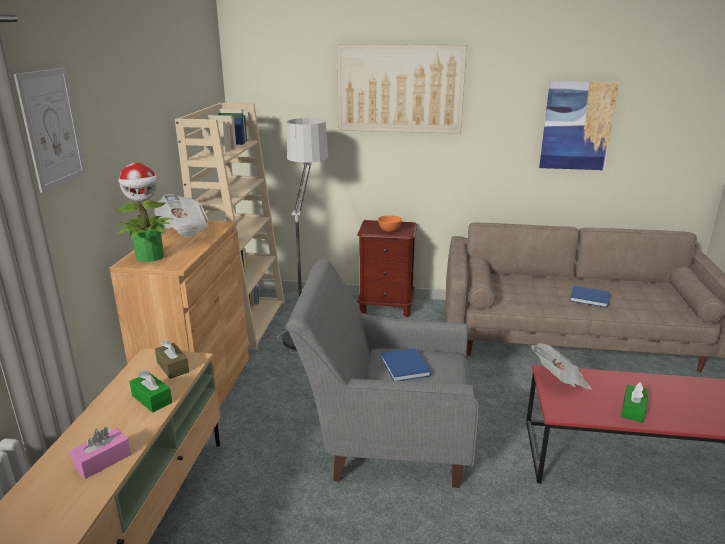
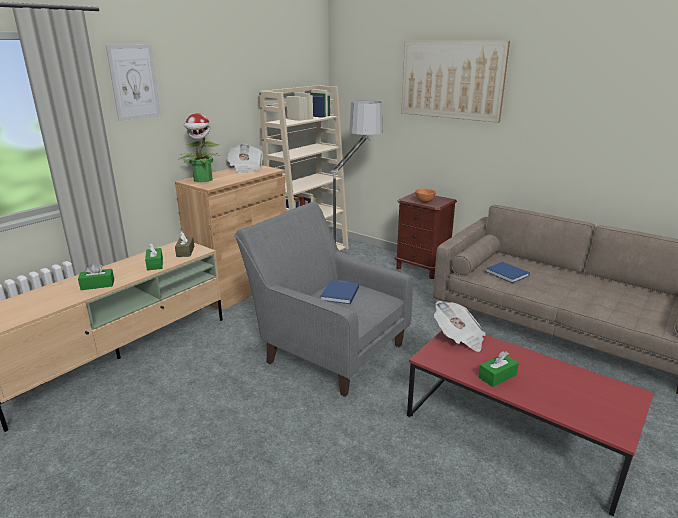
camera: 30 degrees right, 0 degrees up
(102, 461) = (97, 285): pink tissue box -> green tissue box
(577, 126) = (612, 123): picture -> none
(590, 298) = (576, 291): blue book -> blue book (508, 274)

